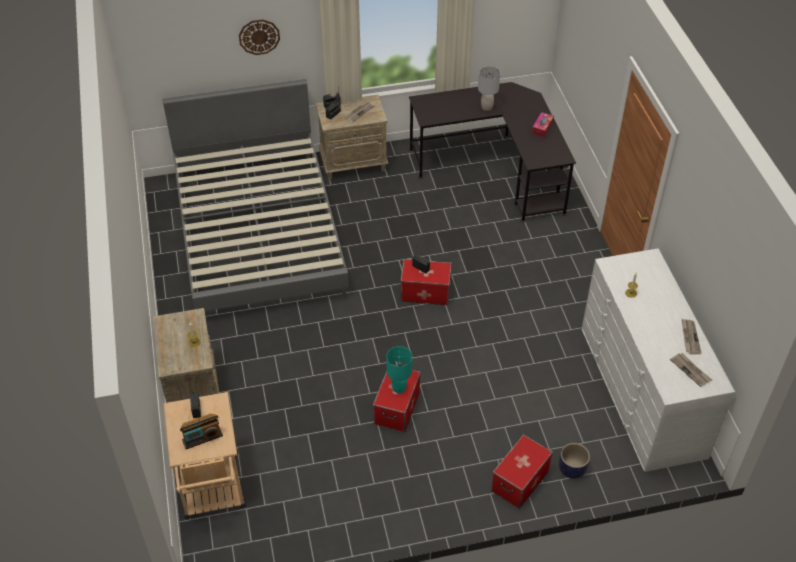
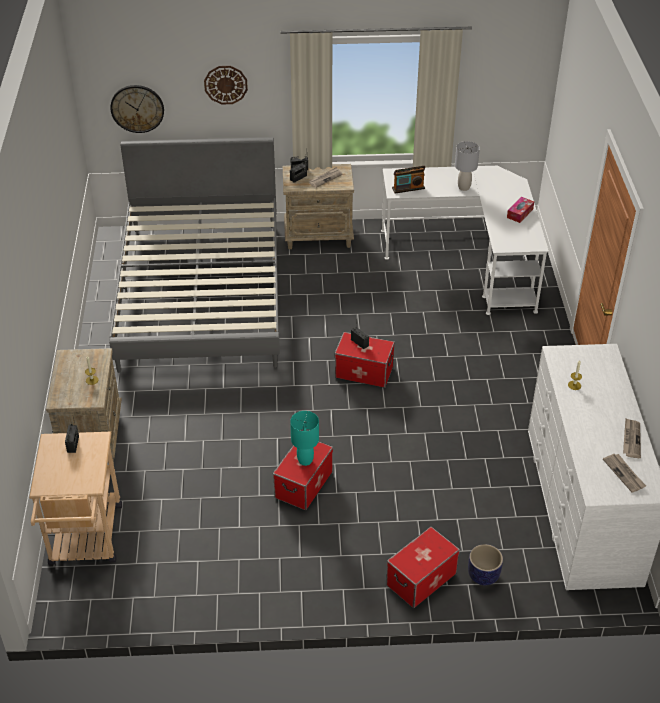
camera: 10 degrees right, 5 degrees down
(176, 67) = (137, 108): none -> wall clock
(202, 438) = (71, 473): radio -> radio (408, 188)
(495, 170) = (469, 259): black desk -> white desk

